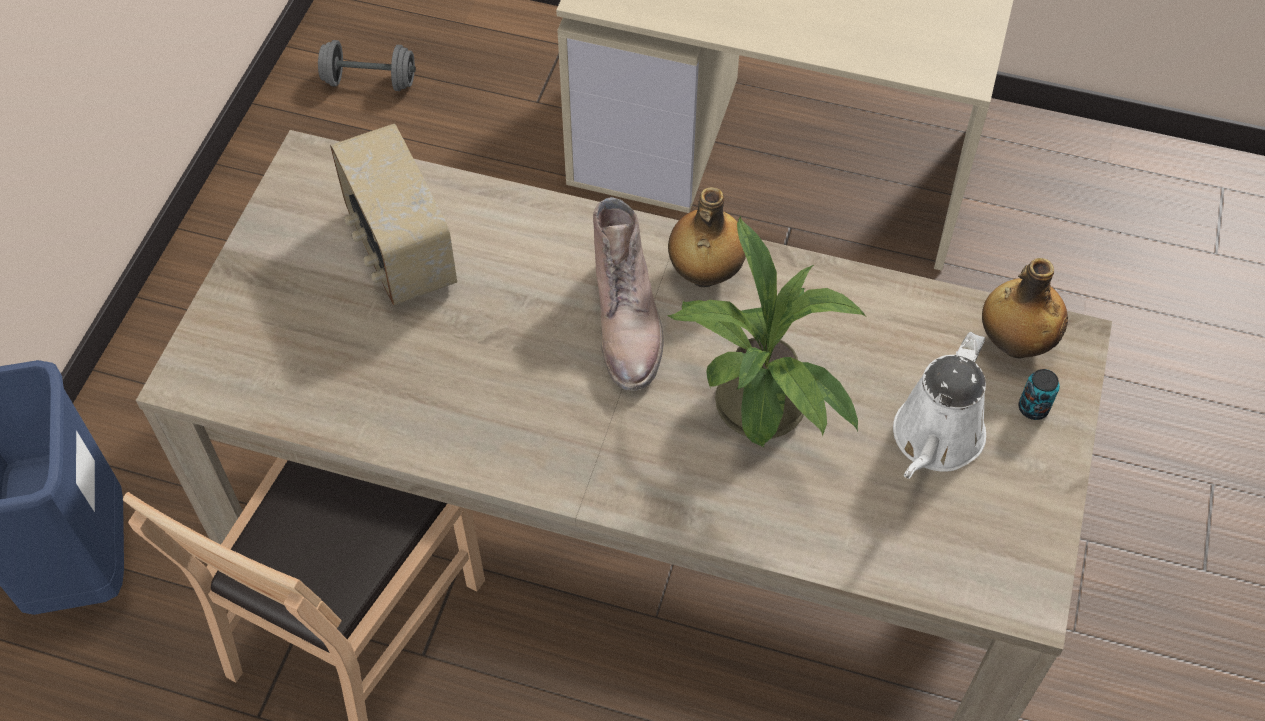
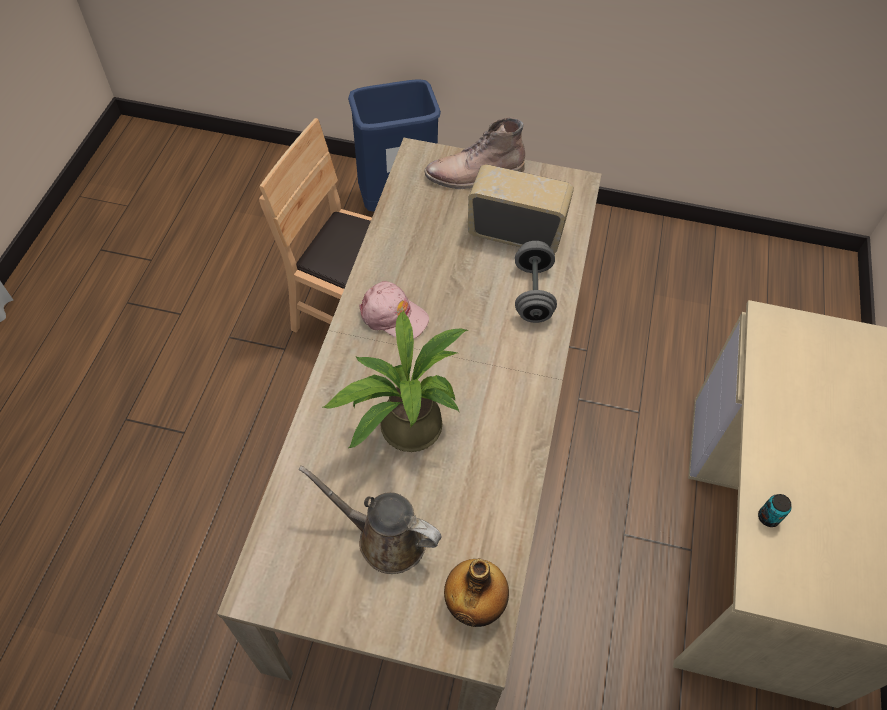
camera: 85 degrees right, 0 degrees up
(370, 81) = (753, 281): grey dumbbell -> grey dumbbell (533, 293)
(399, 250) = (516, 232): radio -> radio turned 45 degrees clockwise
(554, 423) = (393, 316): none -> pink cap
(628, 322) = (472, 351): brown boot -> brown boot (474, 175)
(704, 274) = (517, 393): bottle -> none
(935, 440) = (385, 538): white watering can -> brown watering can
(1033, 408) = (415, 612): can -> can (768, 517)

